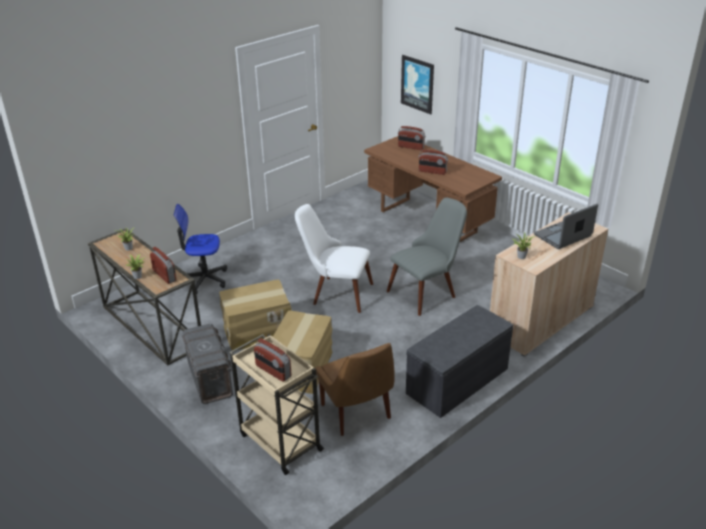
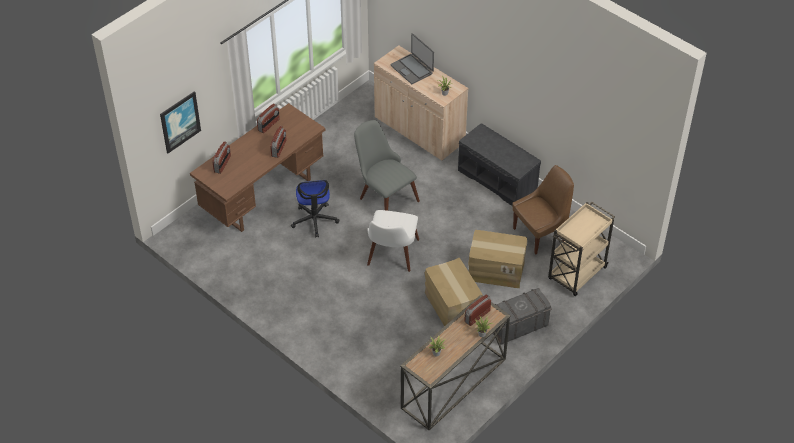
camera: 95 degrees left, 15 degrees up
(204, 279) = (376, 358): office chair -> office chair (314, 220)
(273, 371) = (588, 226): radio -> radio (269, 125)

